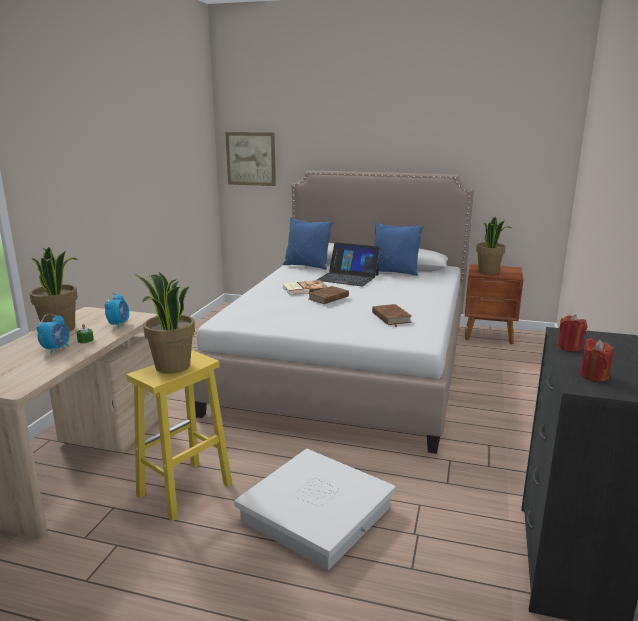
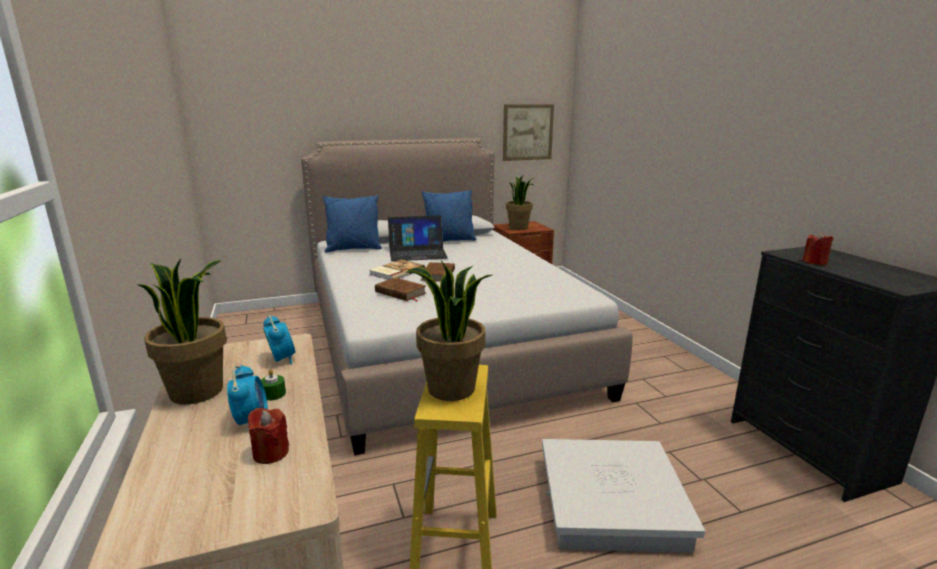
camera: 35 degrees left, 0 degrees up
(251, 159) = (238, 131): picture -> picture (527, 132)
(391, 317) = (526, 281): brown book -> brown book (400, 293)
(594, 375) = (882, 278): red candle -> red candle (271, 453)

